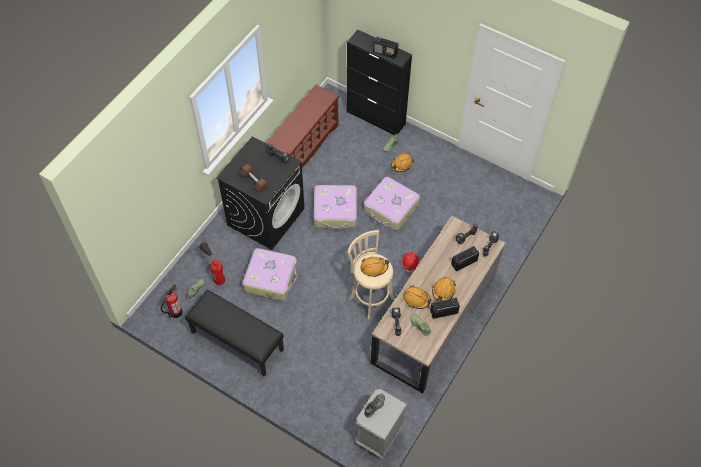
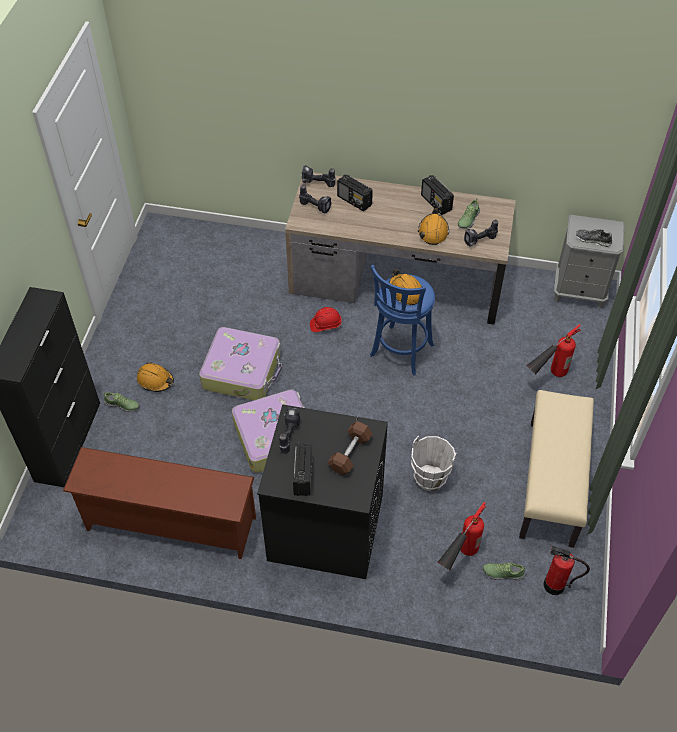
camera: 110 degrees left, 5 degrees down
(236, 341) = (552, 483): black bench -> beige bench
(271, 278) = (429, 479): suitcase -> white bucket
(313, 376) = (546, 378): none -> fire extinguisher
(370, 297) = (400, 353): beige stool -> blue stool
(385, 53) = (35, 321): radio -> radio (303, 476)
(443, 291) = (407, 210): orange hard hat -> none

